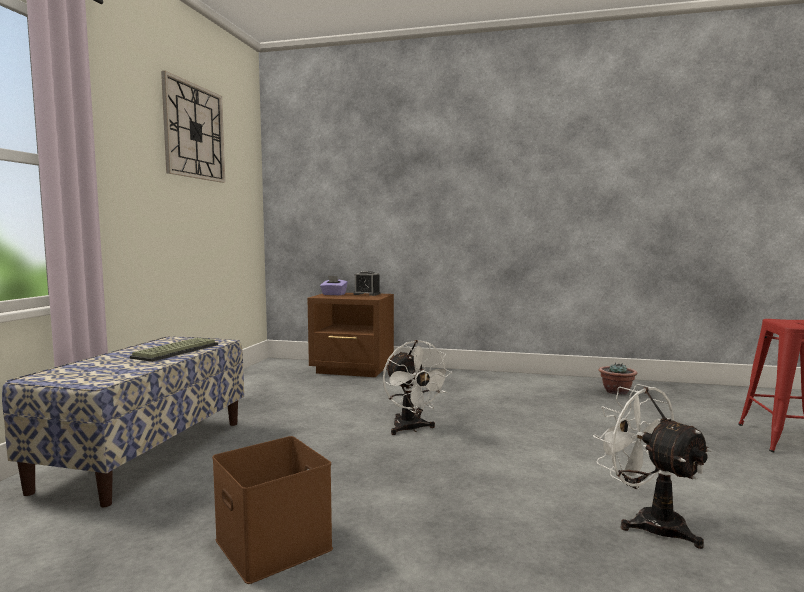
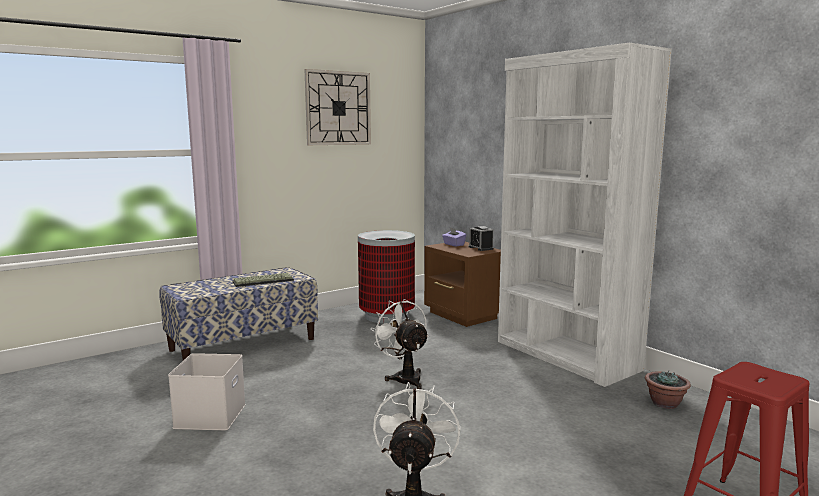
camera: 40 degrees right, 5 degrees up
(270, 544) = (209, 415): brown storage box -> white storage box
(279, 385) = (387, 316): none -> trash can
(411, 429) = (404, 377): white fan -> white fan turned 135 degrees clockwise
(495, 379) = (566, 355): none -> white bookcase

